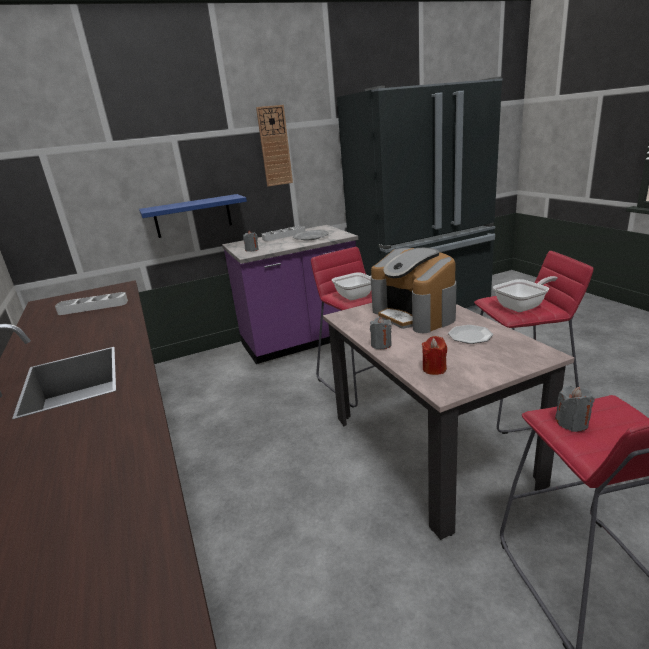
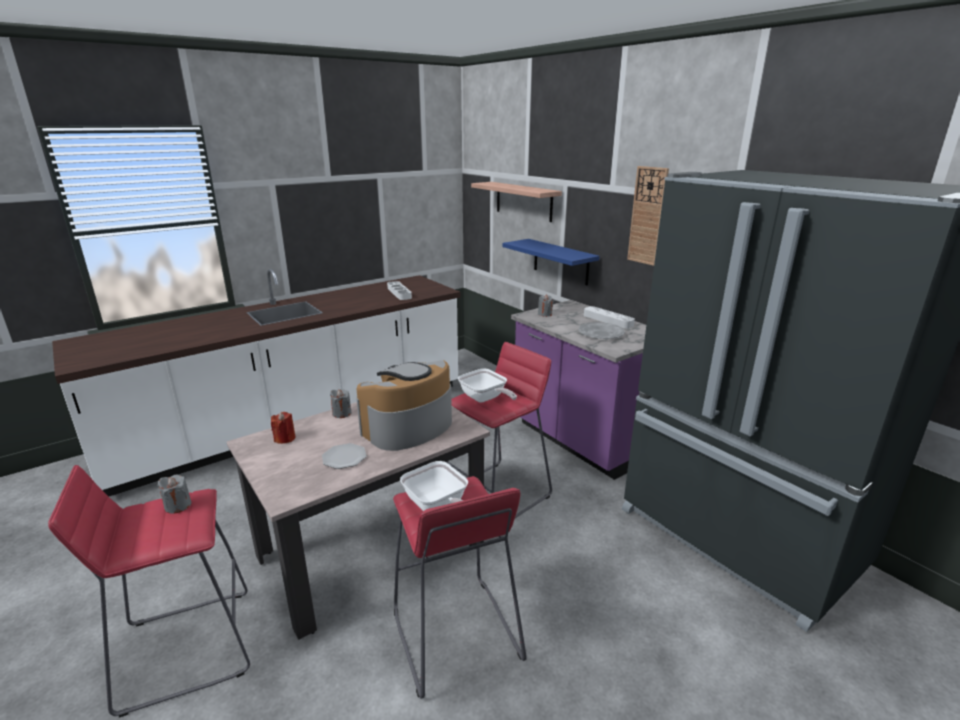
camera: 75 degrees right, 0 degrees up
(117, 170) = (523, 201): none -> shelf

